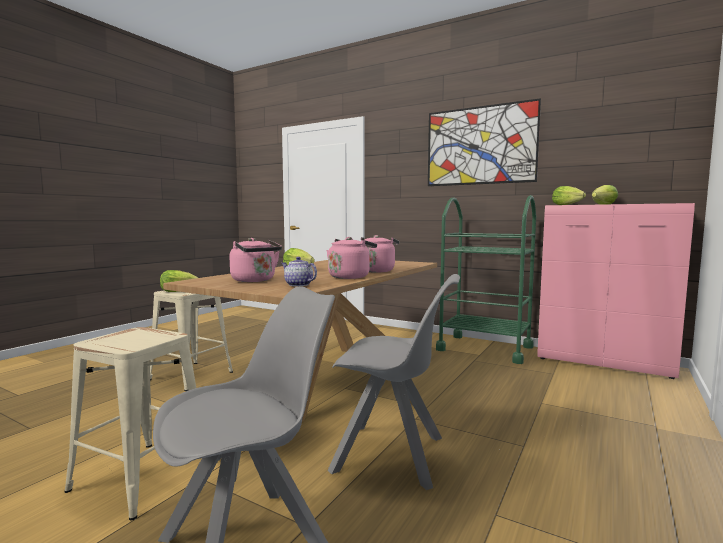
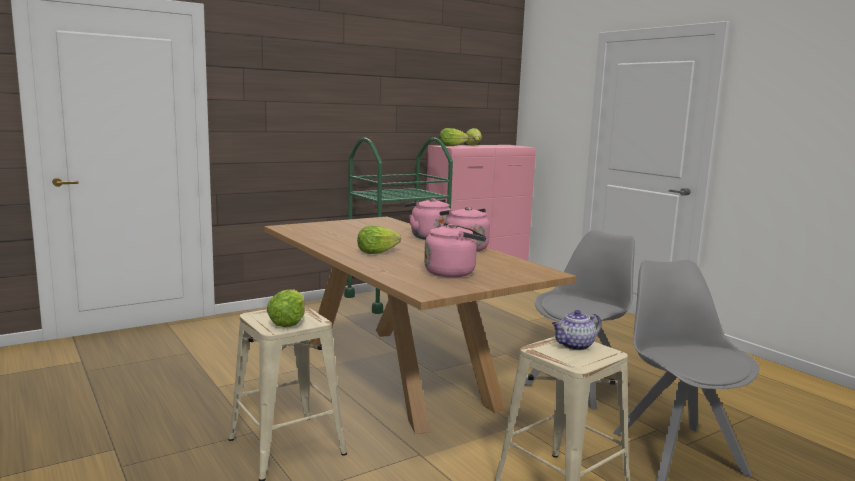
camera: 65 degrees left, 5 degrees up
(298, 285) = (502, 266): teapot -> teapot (574, 346)
(480, 145) = (363, 75): picture -> none

